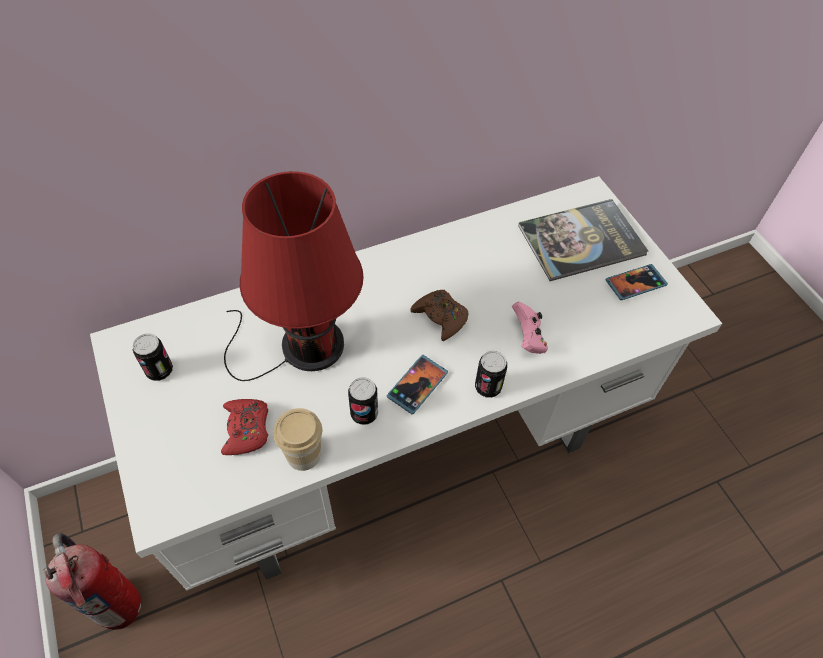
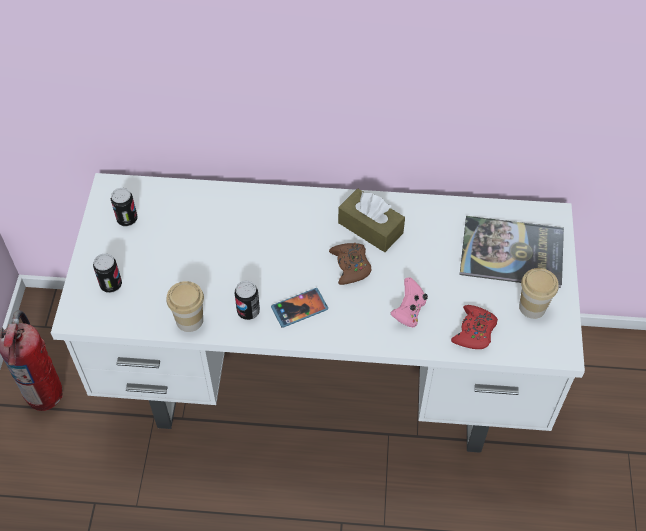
camera: 30 degrees right, 0 degrees up
(246, 429) = (161, 286): red game controller -> red game controller (474, 331)
(305, 346) = (236, 244): red table lamp -> none
(434, 271) = (370, 228): none -> brown tissue box
(488, 387) = (351, 333): can -> can (111, 284)
(635, 283) = (532, 307): phone -> cup

